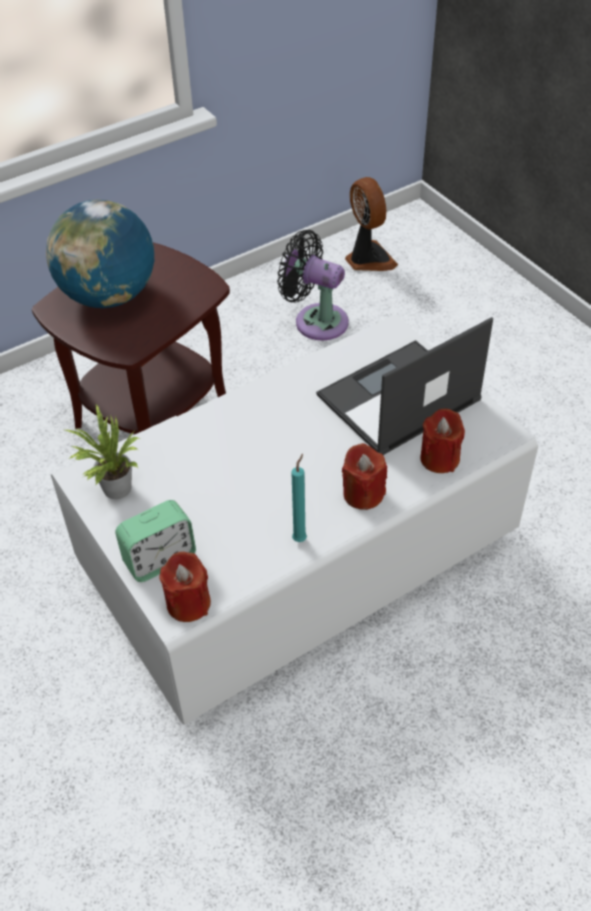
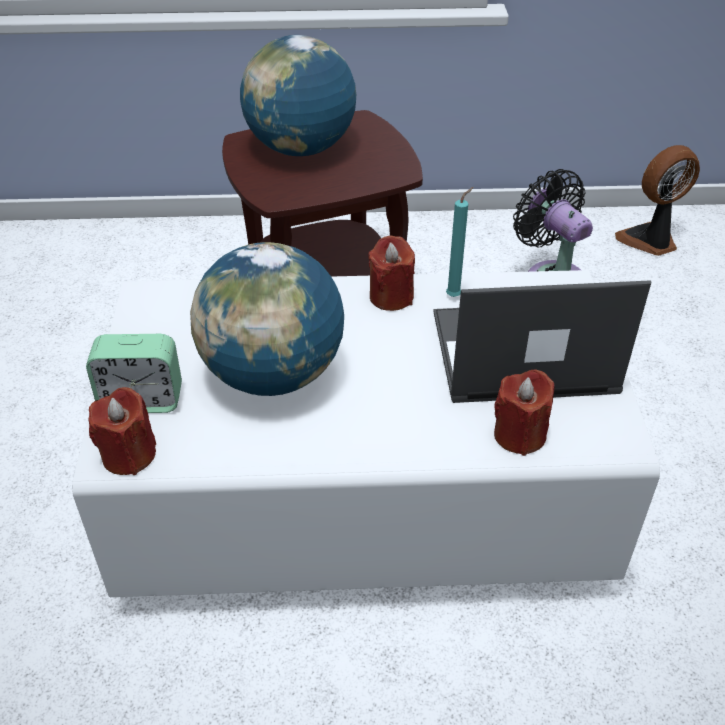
camera: 30 degrees right, 5 degrees down
(113, 489) = (160, 317): potted plant -> none
(240, 494) = (273, 374): none -> globe
(300, 538) = (295, 446): turquoise candle -> turquoise candle (455, 296)
(363, 494) = (400, 432): red candle -> red candle (391, 297)
(368, 259) = (650, 241): fan -> fan turned 120 degrees counterclockwise

